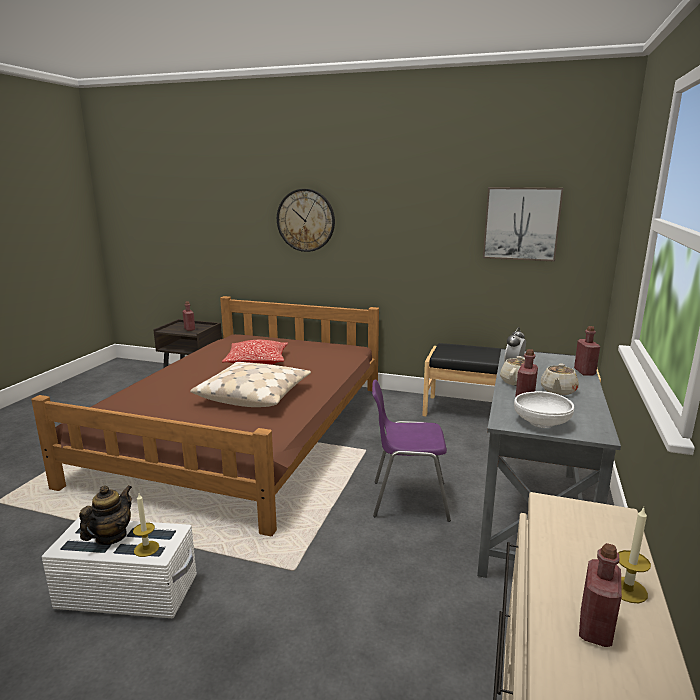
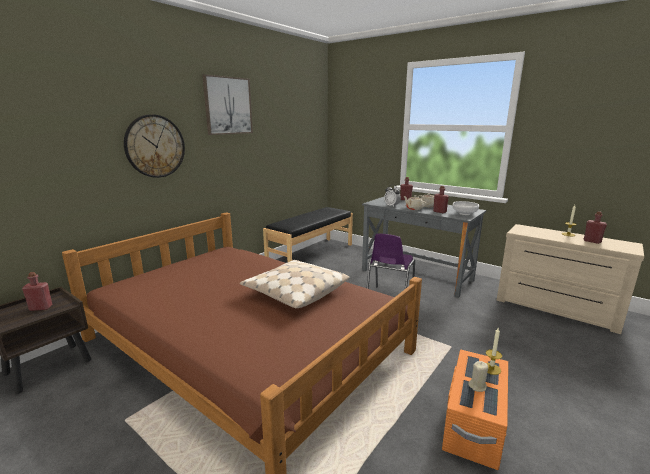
camera: 70 degrees left, 0 degrees up
(111, 537) = (477, 386): teapot -> beige candle
(127, 593) = (473, 424): white storage box -> orange storage box
(257, 362) = (214, 284): pillow -> none
(521, 224) = (294, 136): picture -> picture (228, 106)

